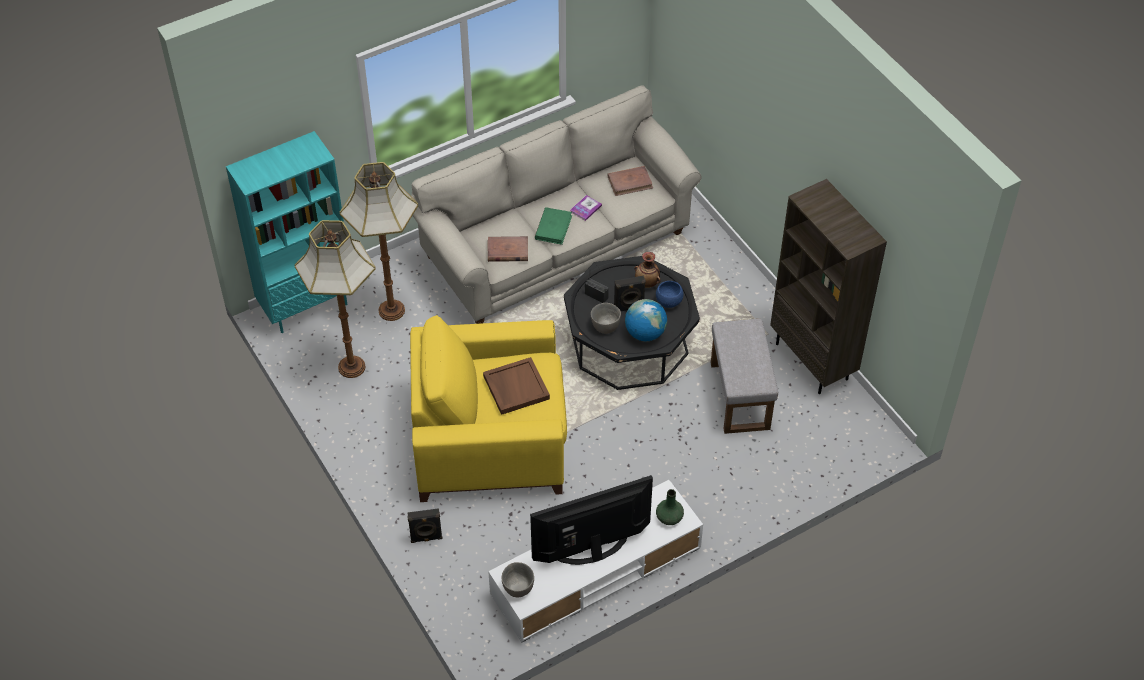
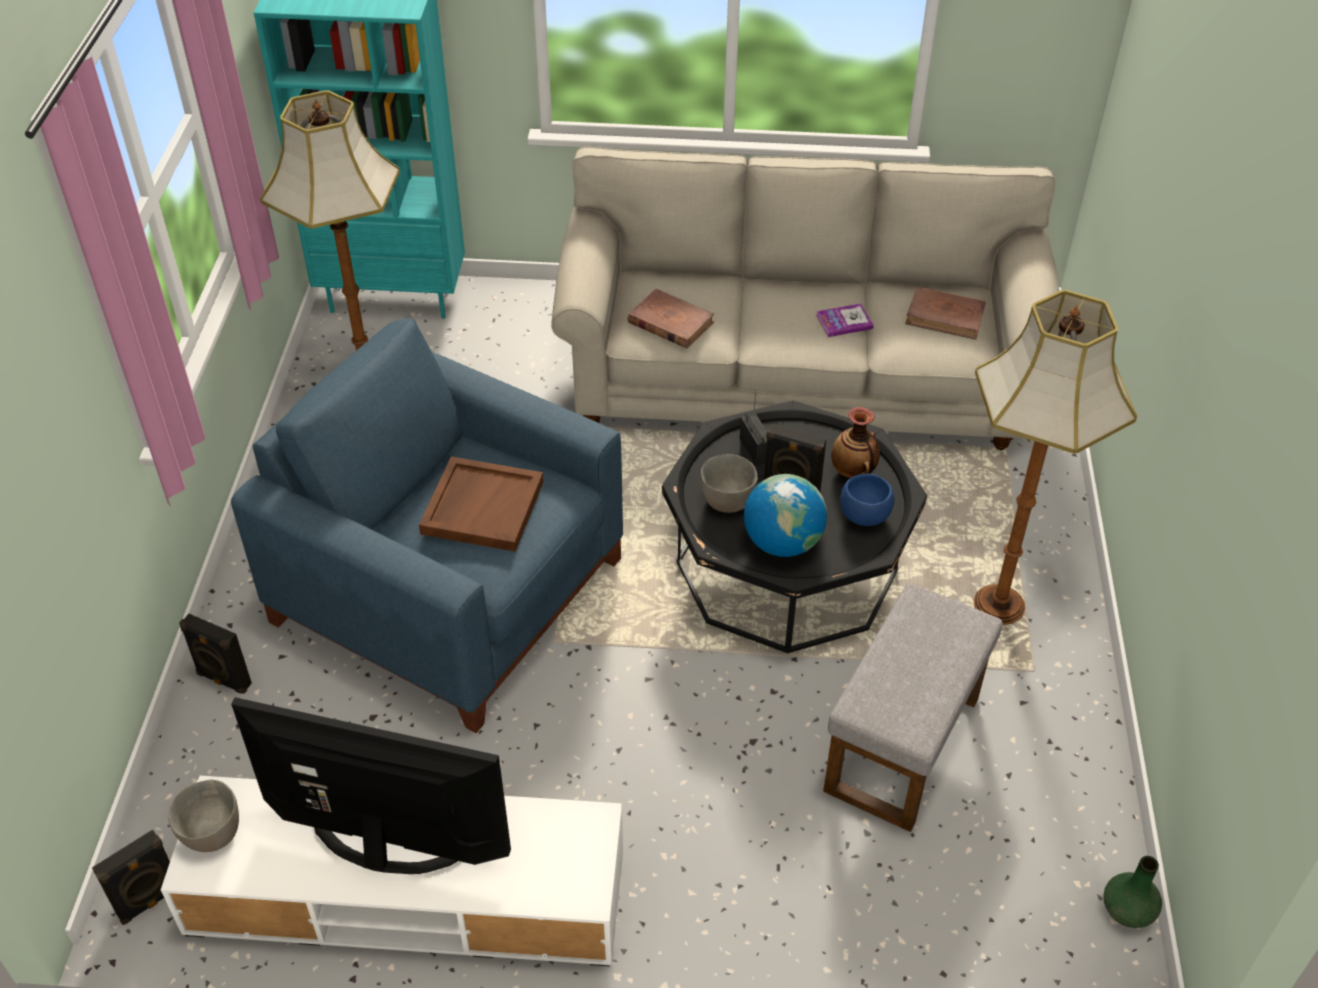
camera: 35 degrees right, 5 degrees down
(392, 310) = (494, 352): floor lamp -> floor lamp (1001, 605)
(491, 439) = (453, 591): yellow armchair -> blue armchair
(493, 640) = (150, 902): none -> black speaker
(553, 227) = (769, 323): green book -> none
(669, 517) = (562, 870): green vase -> green vase (1128, 909)
(813, 361) = (1082, 759): brown bookcase -> none

